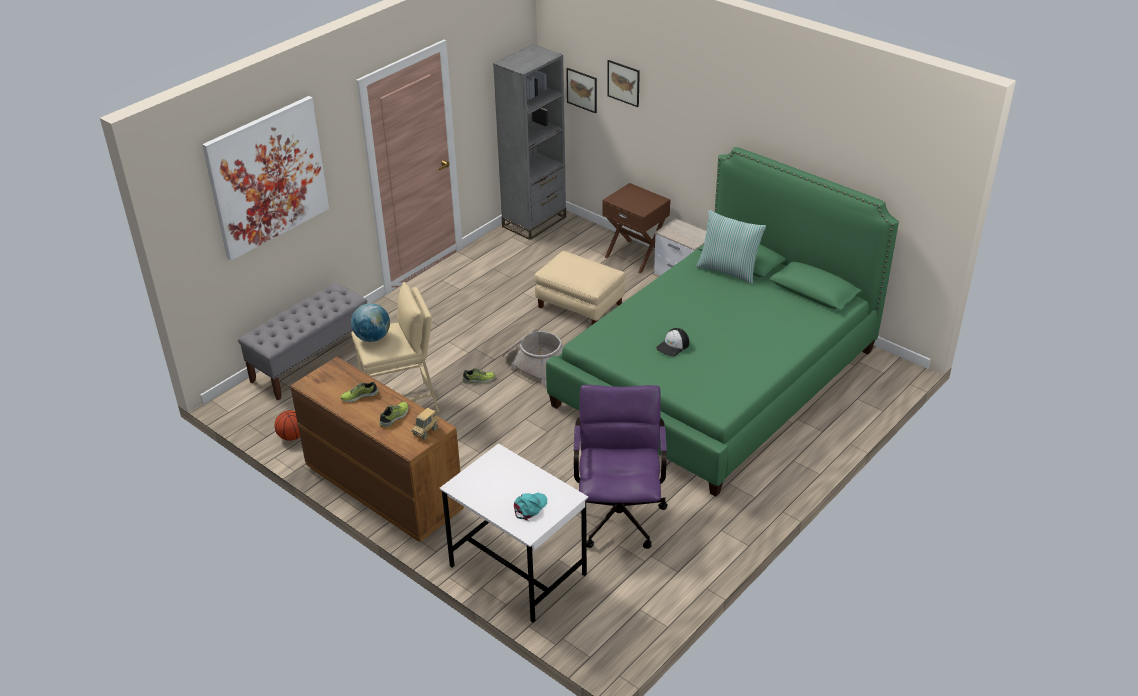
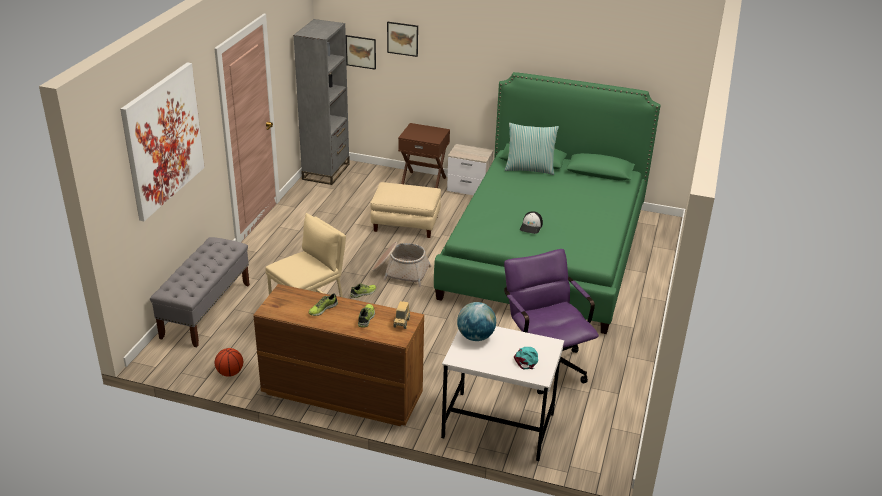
camera: 25 degrees left, 5 degrees down
(372, 337) = (289, 267): globe -> globe (475, 337)

